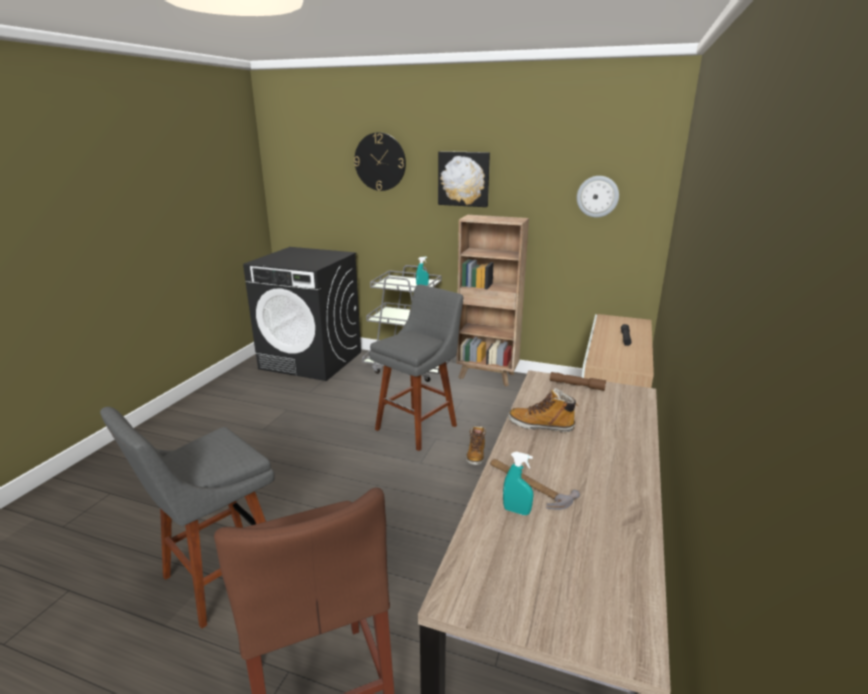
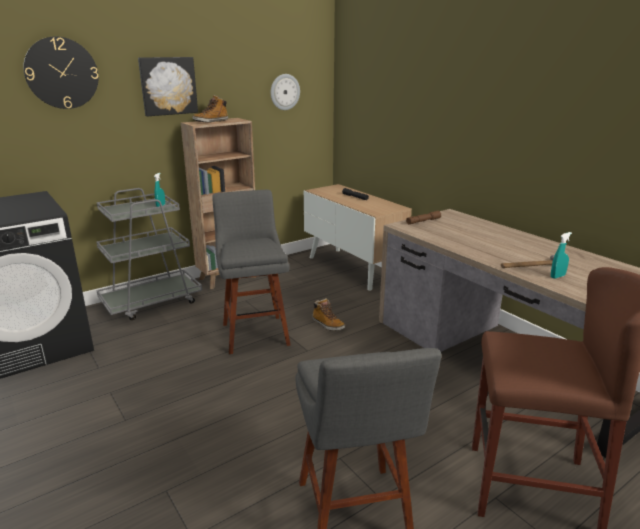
camera: 55 degrees left, 0 degrees up
(541, 425) = (465, 244): boot -> boot (211, 121)

